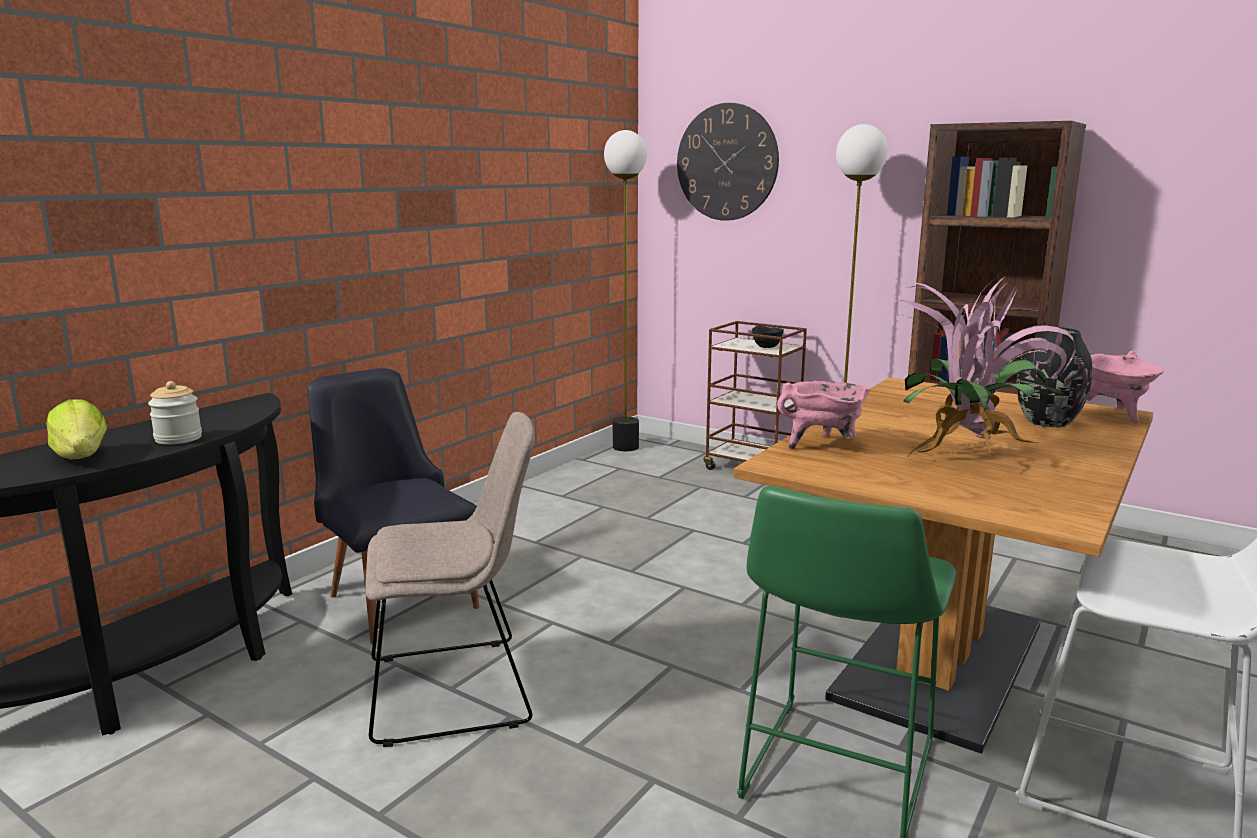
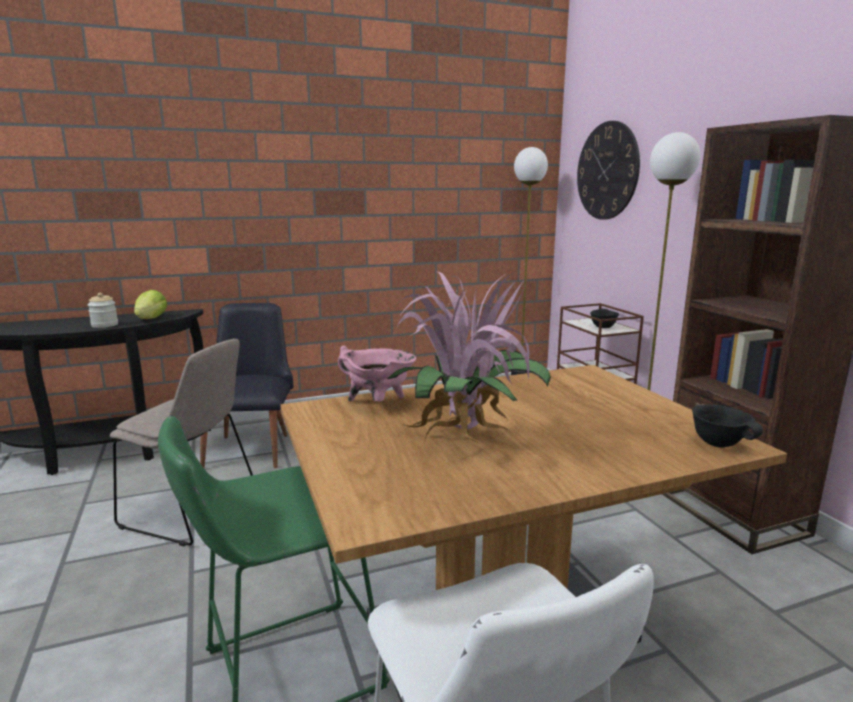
camera: 35 degrees right, 0 degrees up
(82, 457) = (53, 327): lettuce -> lettuce (151, 319)
(1047, 422) = (626, 433): black vase -> none
(1112, 415) = (720, 444): pink cooking pot -> black bowl

